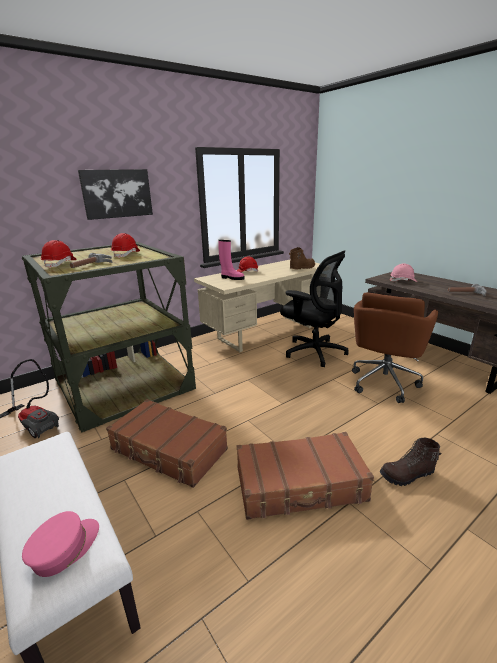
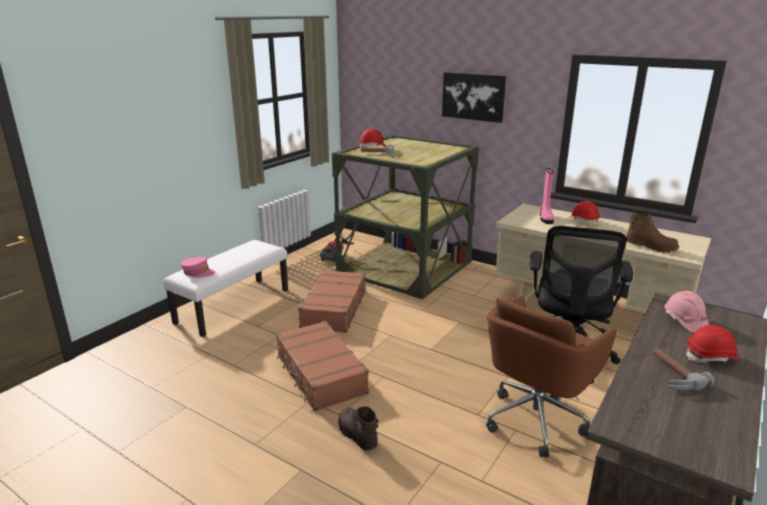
camera: 70 degrees right, 0 degrees up
(126, 254) = (423, 154): red hard hat -> red hard hat (711, 357)
(384, 382) = (536, 419): brown office chair -> brown office chair turned 60 degrees counterclockwise

